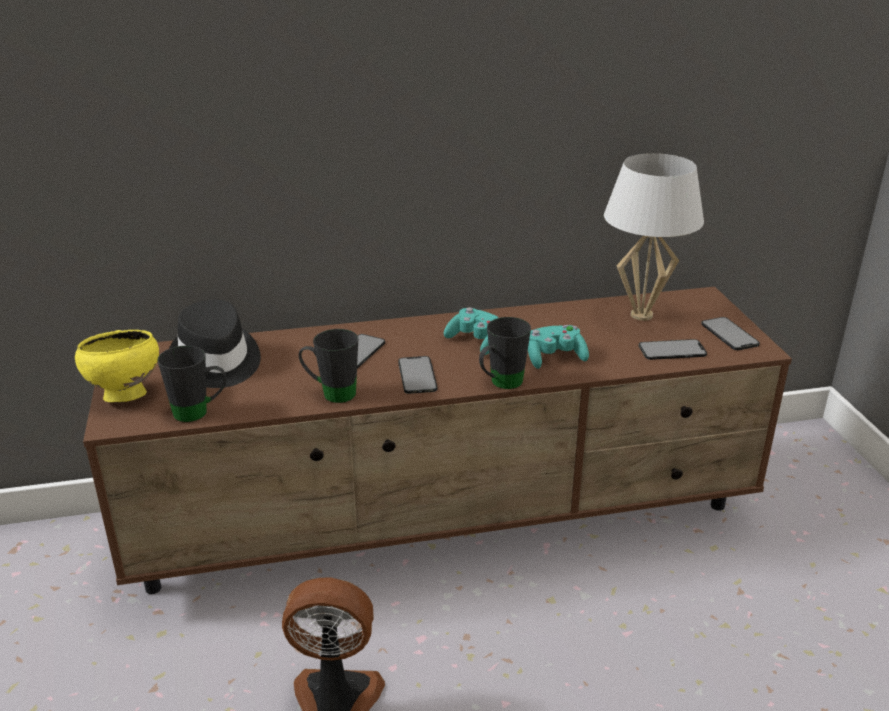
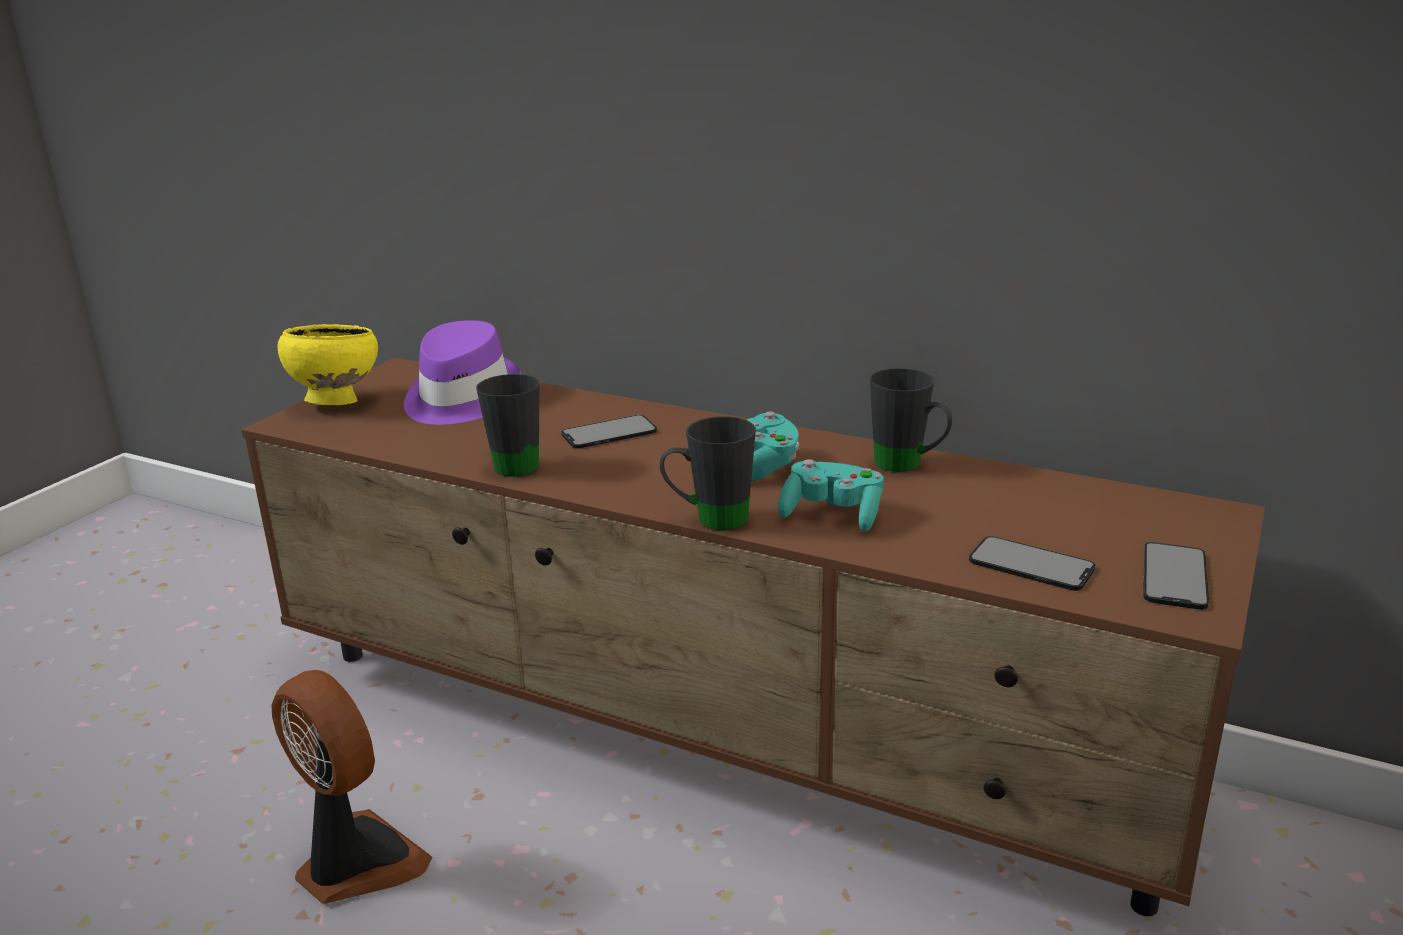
camera: 40 degrees right, 5 degrees down
(199, 413) = (365, 438): black mug -> black mug (908, 465)
(215, 361) = (460, 398): black hat -> purple hat
(417, 375) = (630, 476): phone -> none
(642, 315) = (1060, 506): white table lamp -> none

